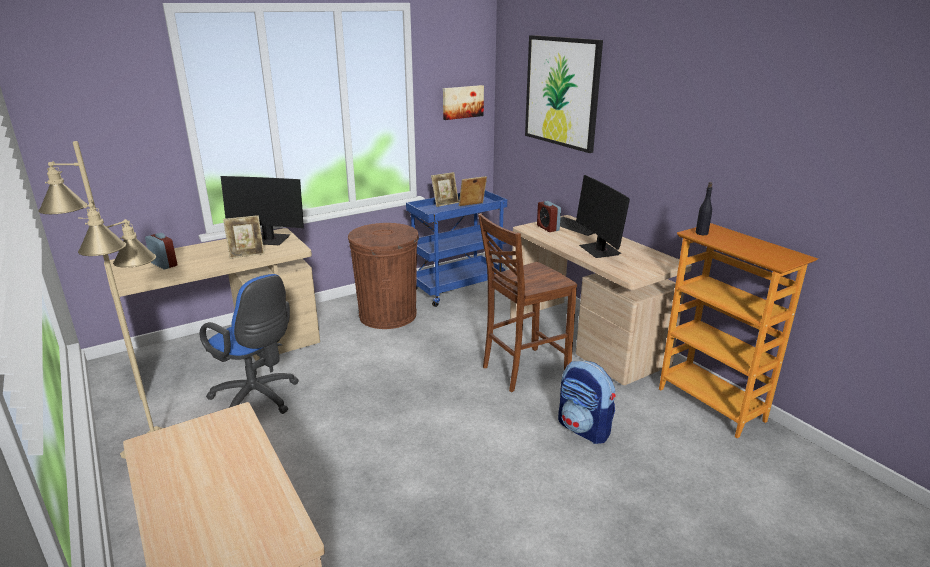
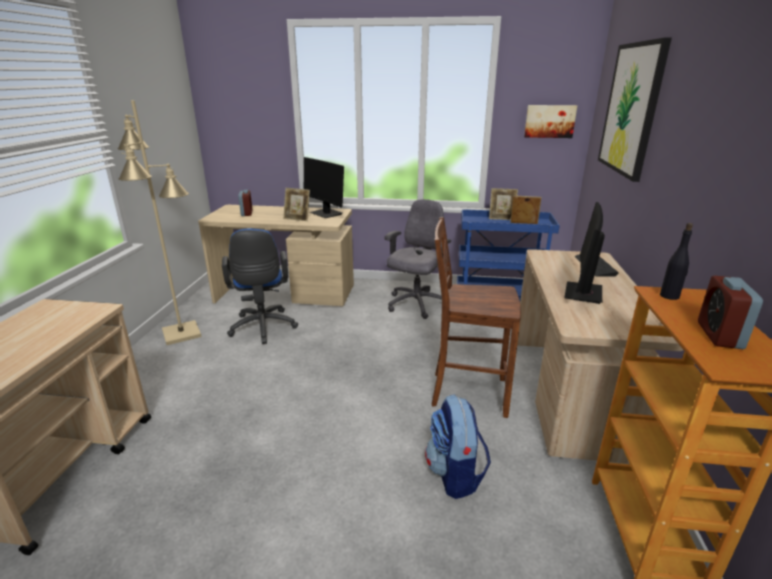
camera: 40 degrees right, 0 degrees up
(388, 315) = (416, 304): brown trash can -> grey office chair
(548, 228) = (562, 259): alarm clock -> alarm clock (719, 335)

